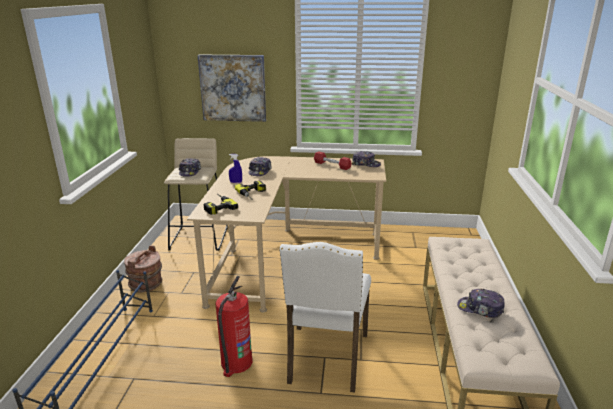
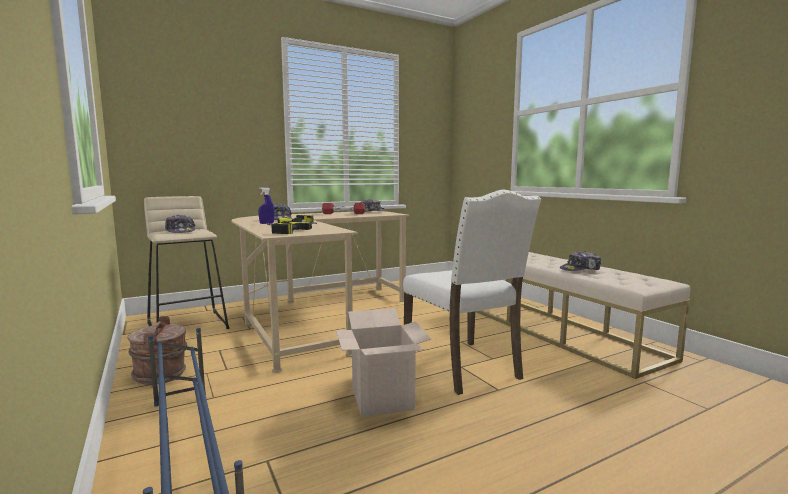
camera: 35 degrees left, 15 degrees down
(233, 88) = (213, 142): picture -> none
(236, 363) = (382, 399): fire extinguisher -> cardboard box

